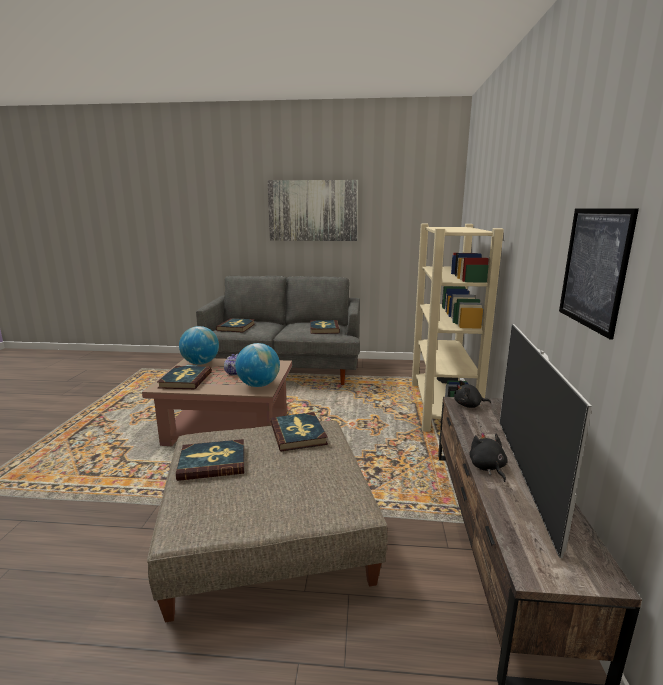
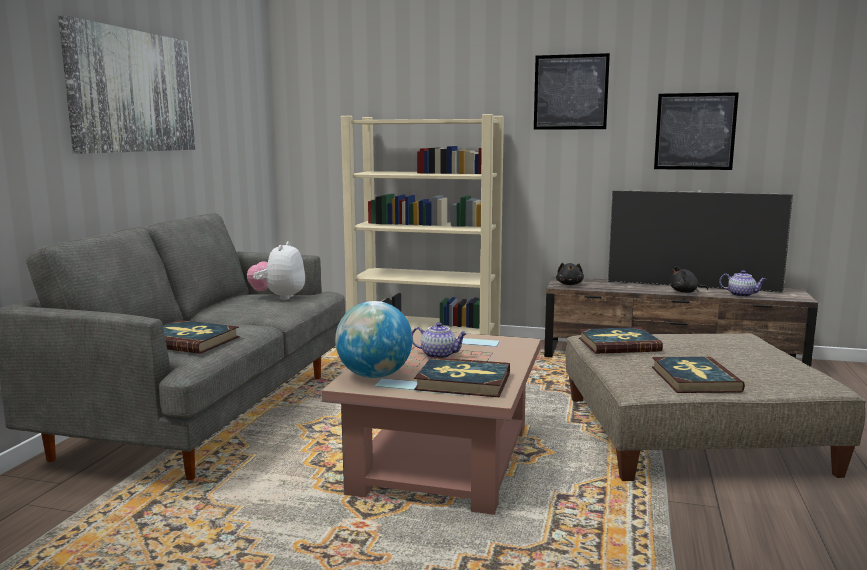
camera: 80 degrees left, 5 degrees down
(258, 385) = (499, 343): globe -> none
(324, 329) = (279, 297): book -> plush toy
(506, 511) = (741, 295): none -> teapot
(535, 205) = (570, 92): none -> picture

